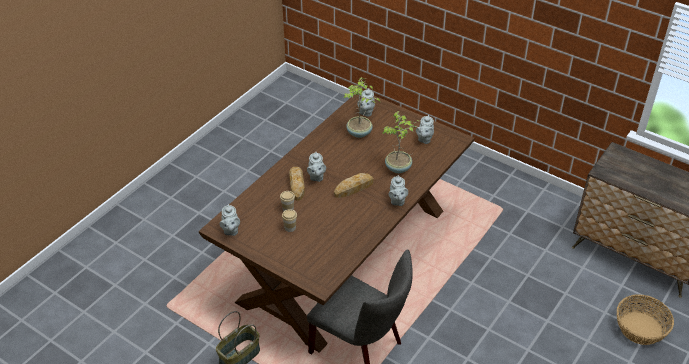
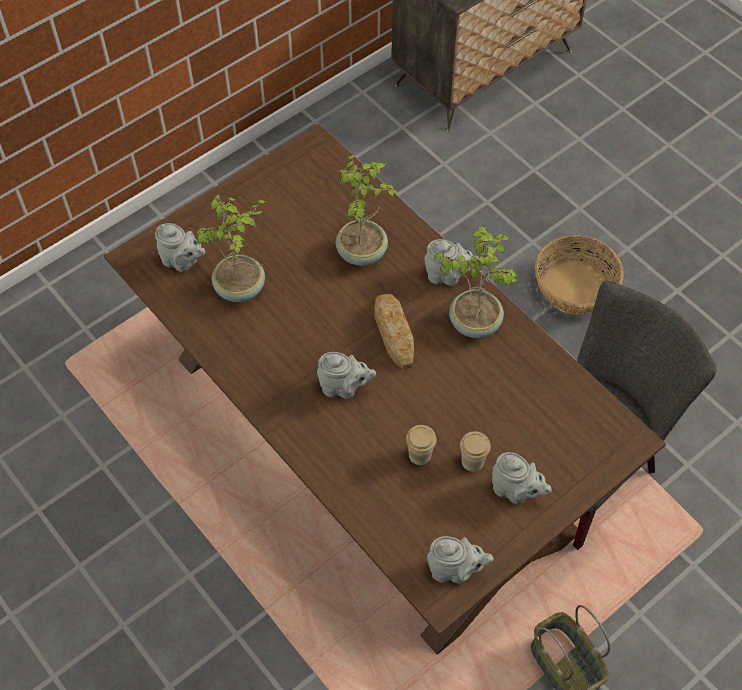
camera: 75 degrees left, 15 degrees up
(297, 185) = (356, 426): bread -> none
(372, 215) = (474, 321): none -> potted plant
(424, 139) = (297, 193): grey teapot -> grey teapot (515, 491)
(640, 328) = (614, 111): basket -> basket (574, 287)

